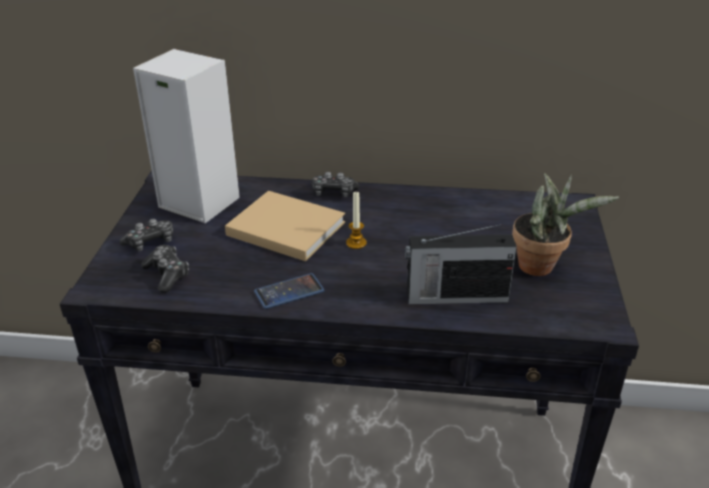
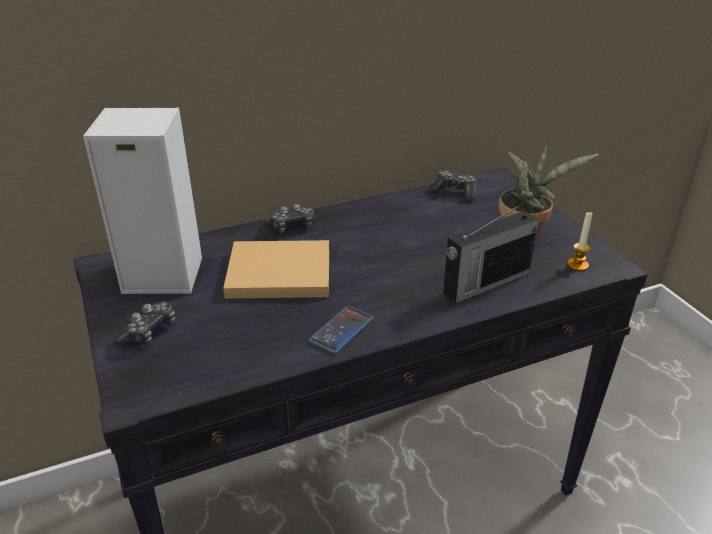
camera: 30 degrees left, 0 degrees up
(167, 274) = (201, 357): game controller -> game controller (454, 191)
(356, 243) = (358, 265): candle -> candle (577, 265)

